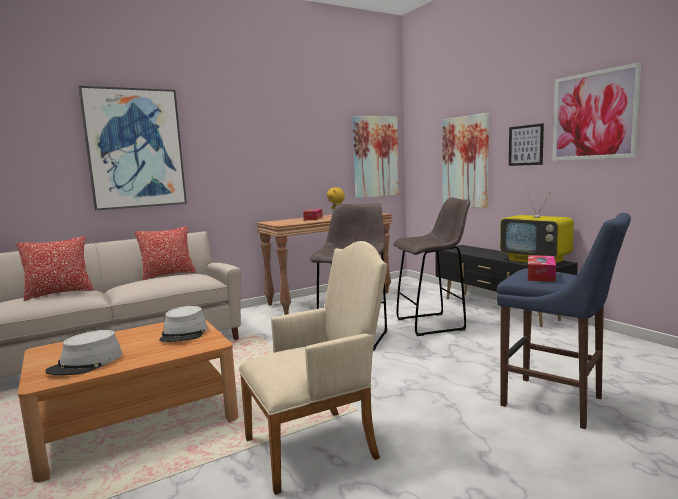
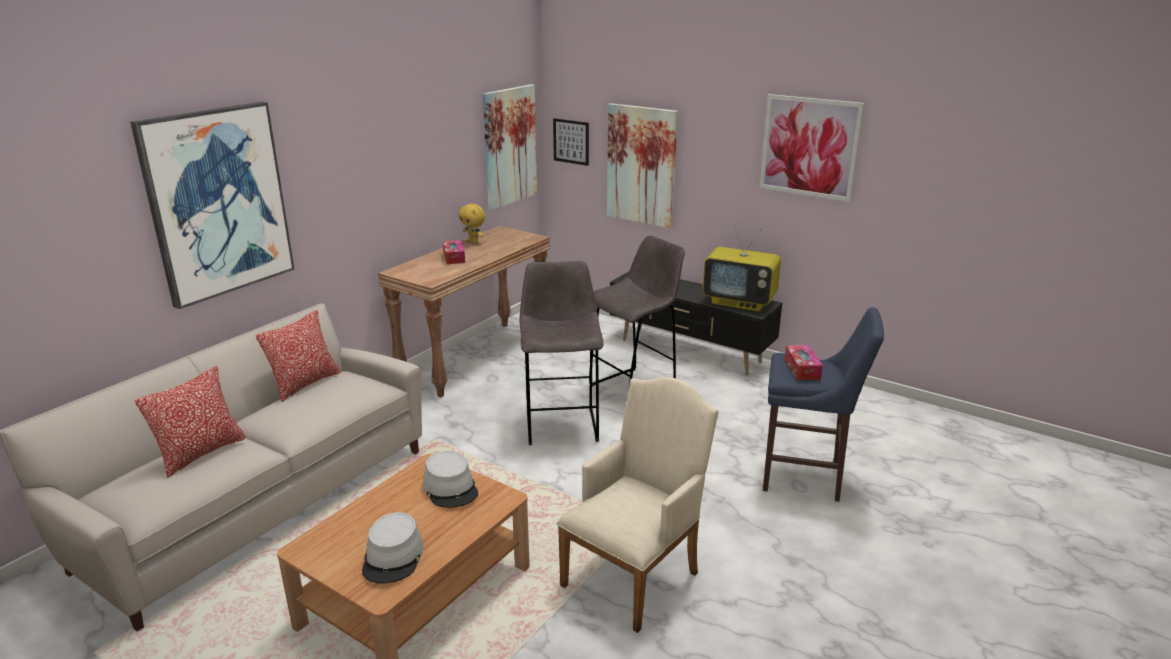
camera: 25 degrees left, 15 degrees up
(526, 145) = (726, 162): picture -> picture (571, 141)

